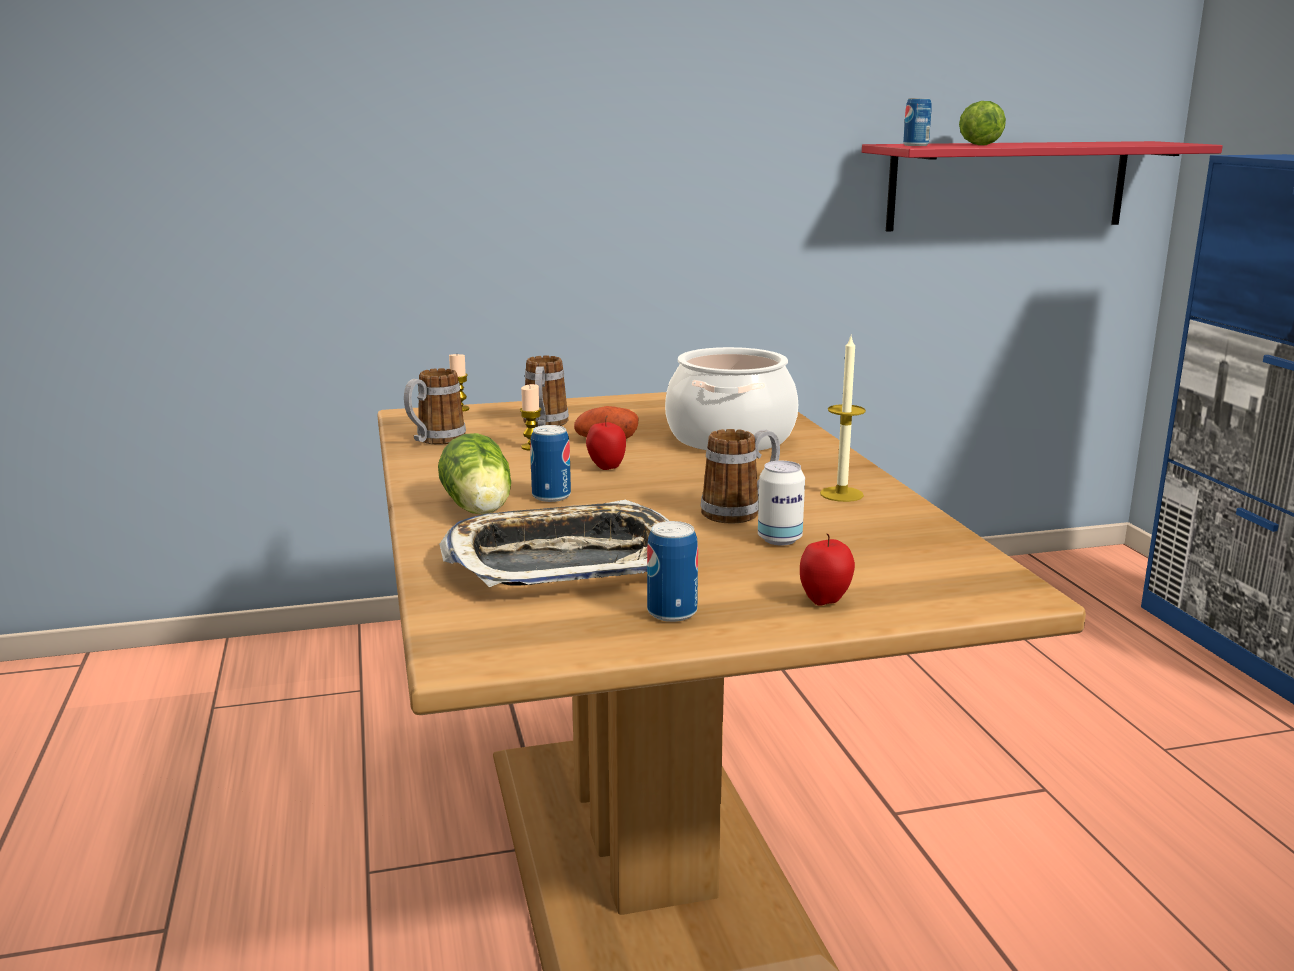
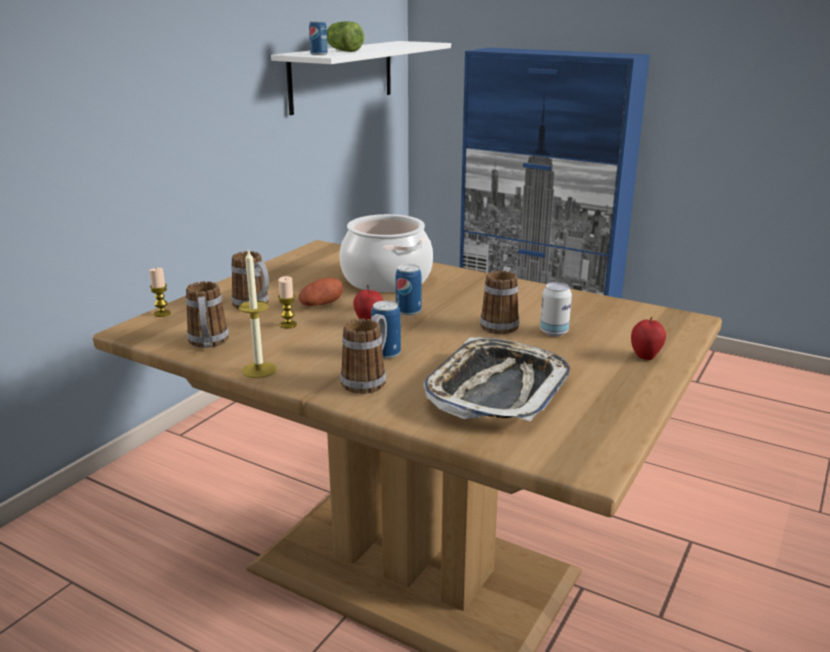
camera: 45 degrees left, 5 degrees up
(479, 510) = (368, 379): lettuce -> mug
(672, 612) = (610, 393): can -> can (408, 311)
(841, 494) = (518, 295): candle -> candle (259, 370)
(1008, 185) = (342, 75): red shelf -> white shelf

